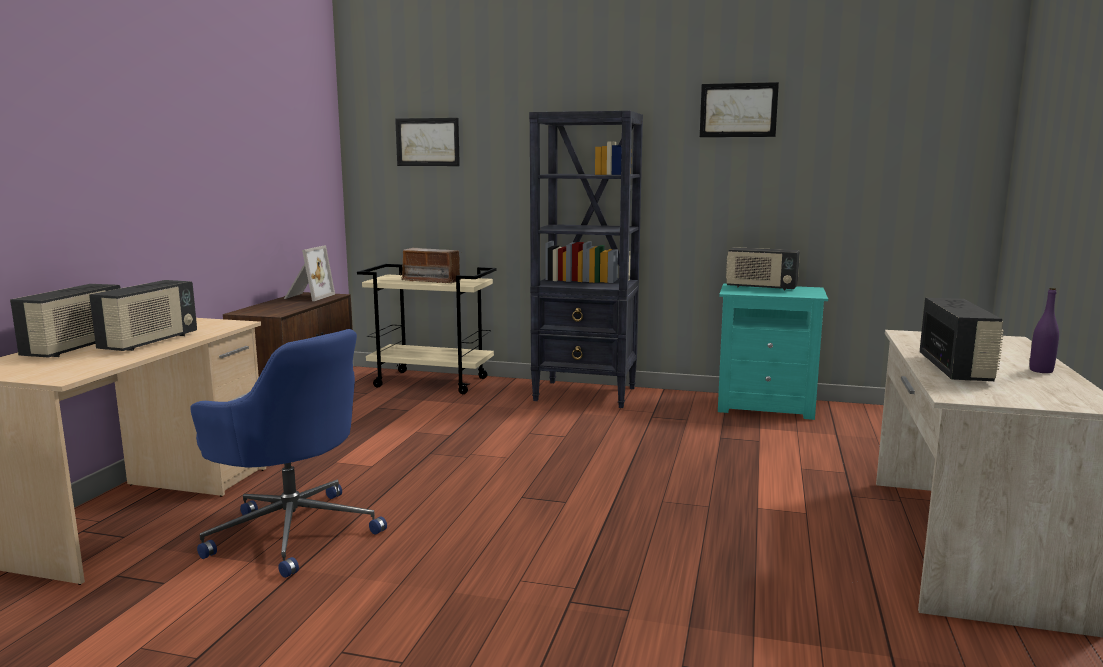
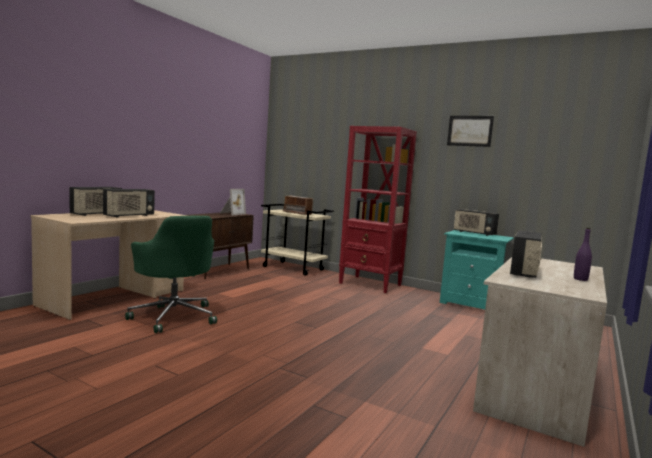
camera: 15 degrees right, 5 degrees down
(293, 531) = (174, 316): blue office chair -> green office chair
(427, 142) = (307, 141): picture -> none
(586, 394) = (370, 284): black bookcase -> red bookcase

